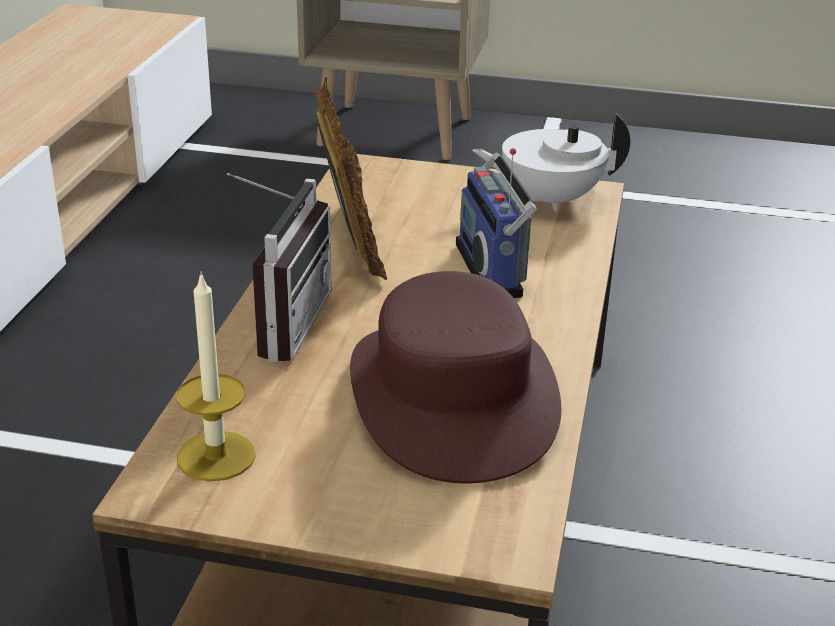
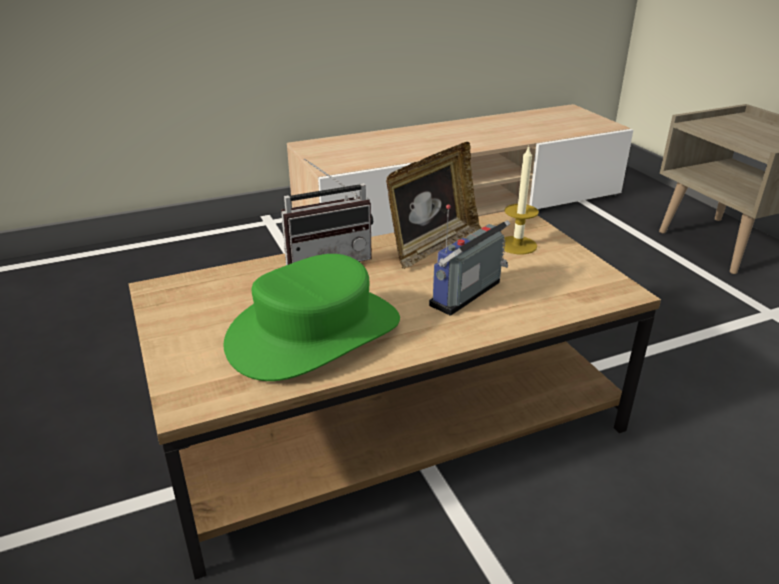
camera: 55 degrees right, 0 degrees up
(216, 456) = (195, 291): candle -> candle (517, 245)
(451, 396) = (314, 332): brown hat -> green hat
(548, 199) = (585, 282): white teapot -> none

